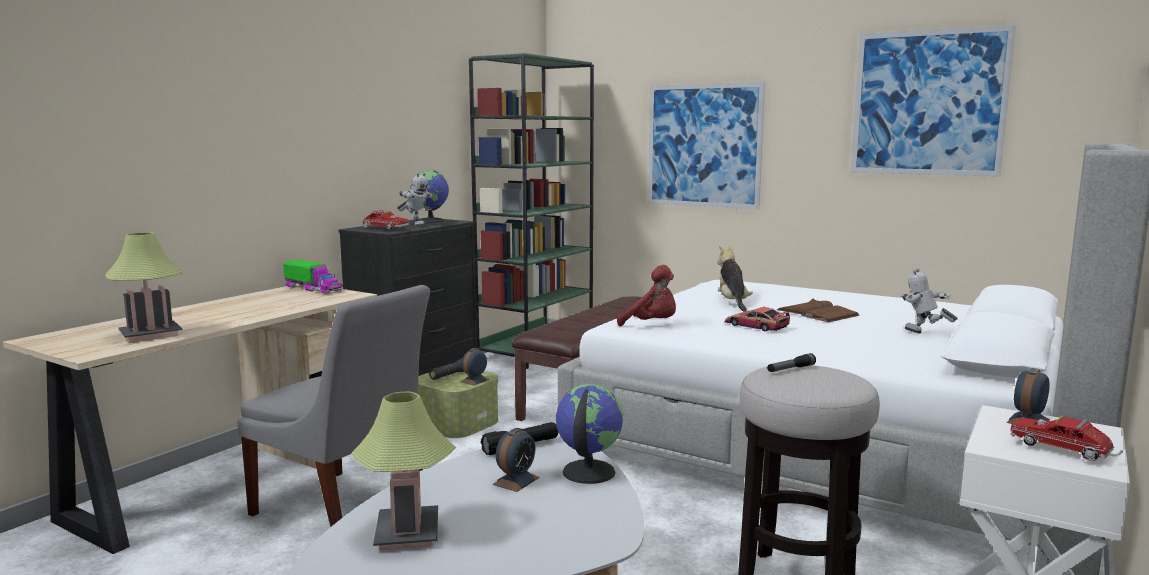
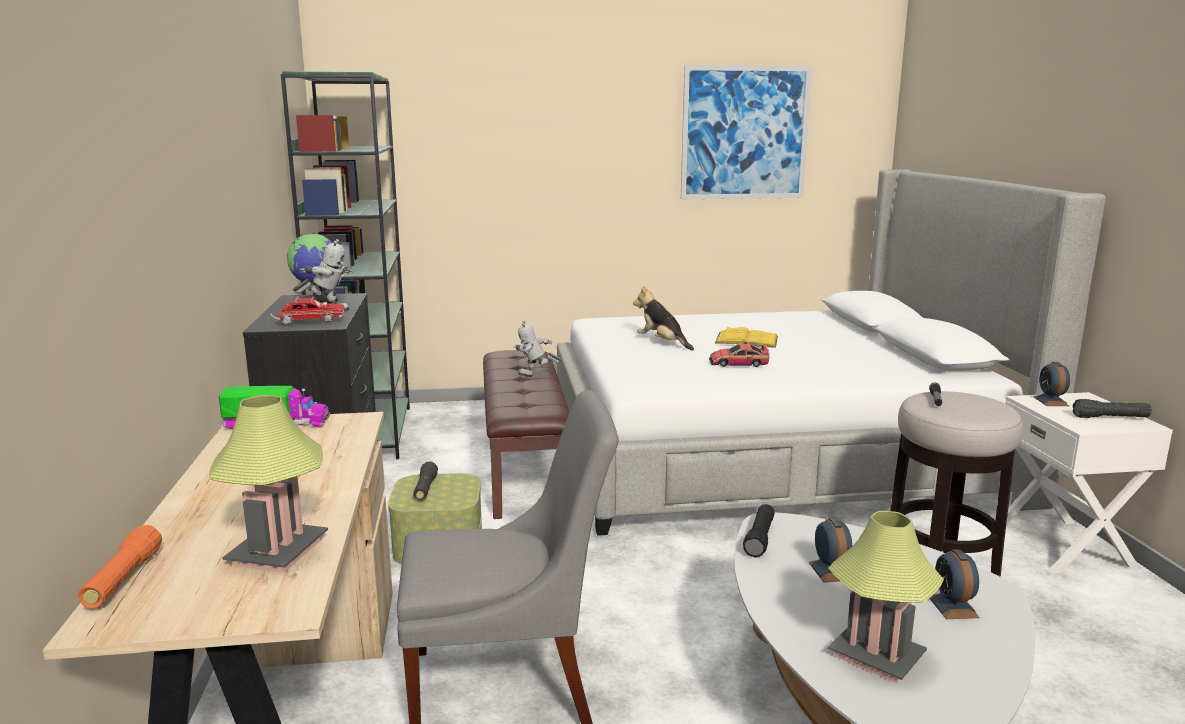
camera: 40 degrees left, 5 degrees up
(83, 328) = (123, 580): none -> orange flashlight
(474, 380) = (463, 488): alarm clock -> alarm clock (952, 606)
(587, 472) = (854, 540): globe -> none
(652, 325) = (662, 381): red plush toy -> none
(703, 145) = (527, 176): picture -> none
(817, 312) = (746, 339): brown book -> yellow book
(924, 334) = (850, 345): toy robot -> toy robot (536, 377)
(1065, 451) = (1110, 418): toy truck -> black flashlight

